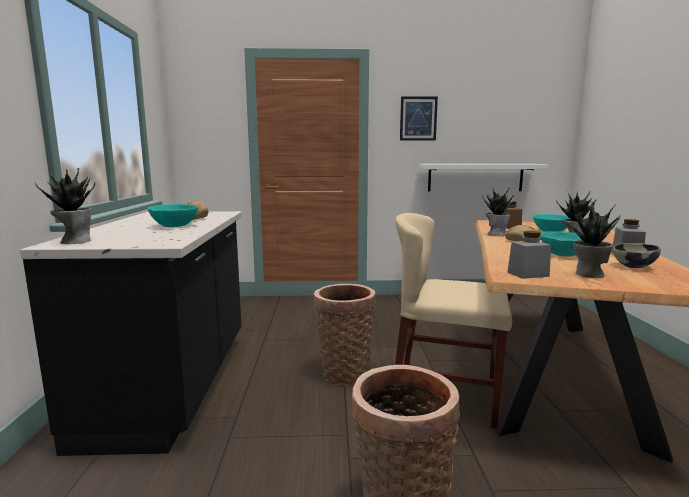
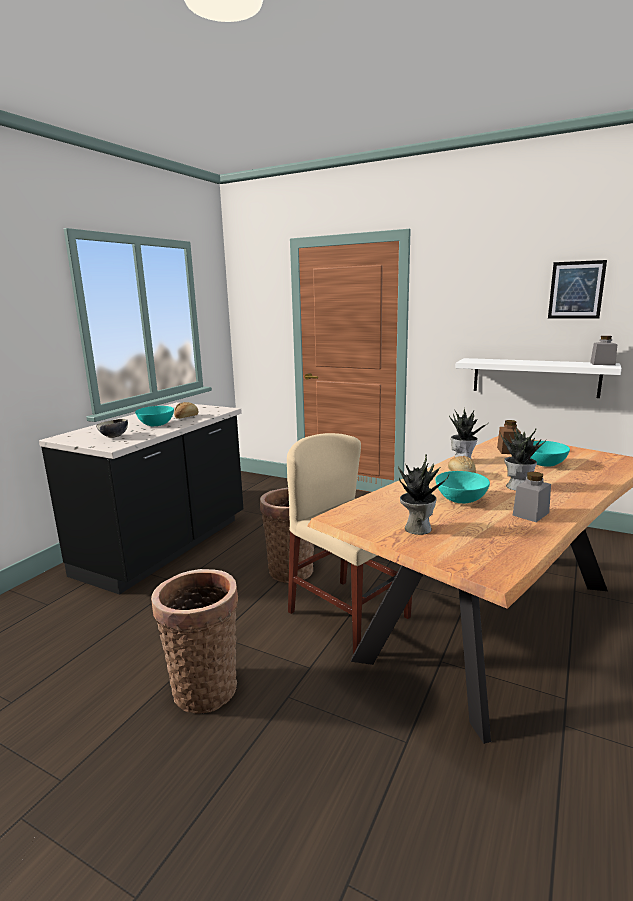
camera: 30 degrees right, 5 degrees up
(75, 241) = (73, 436): potted plant -> none
(418, 118) = (464, 305): picture -> picture (576, 290)
(528, 274) = (360, 516): grey jar -> grey jar (602, 364)
(634, 267) = (493, 529): bowl -> bowl (114, 436)

